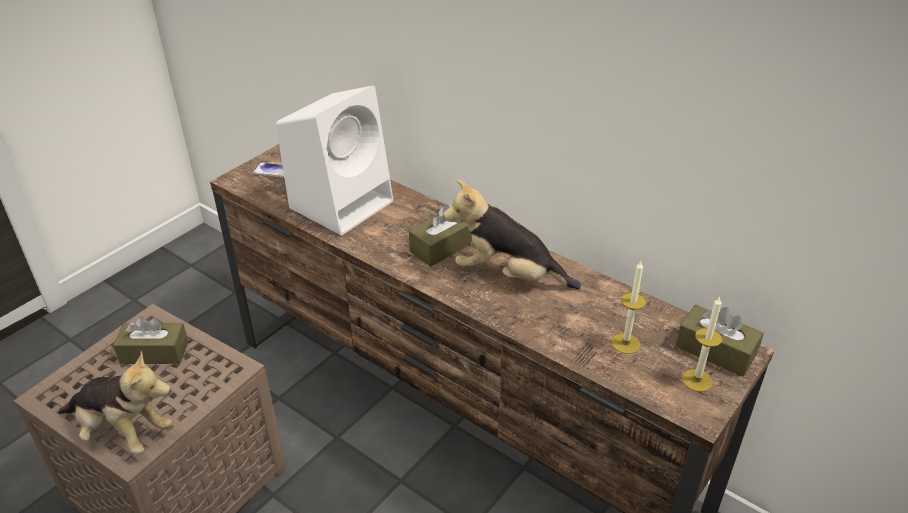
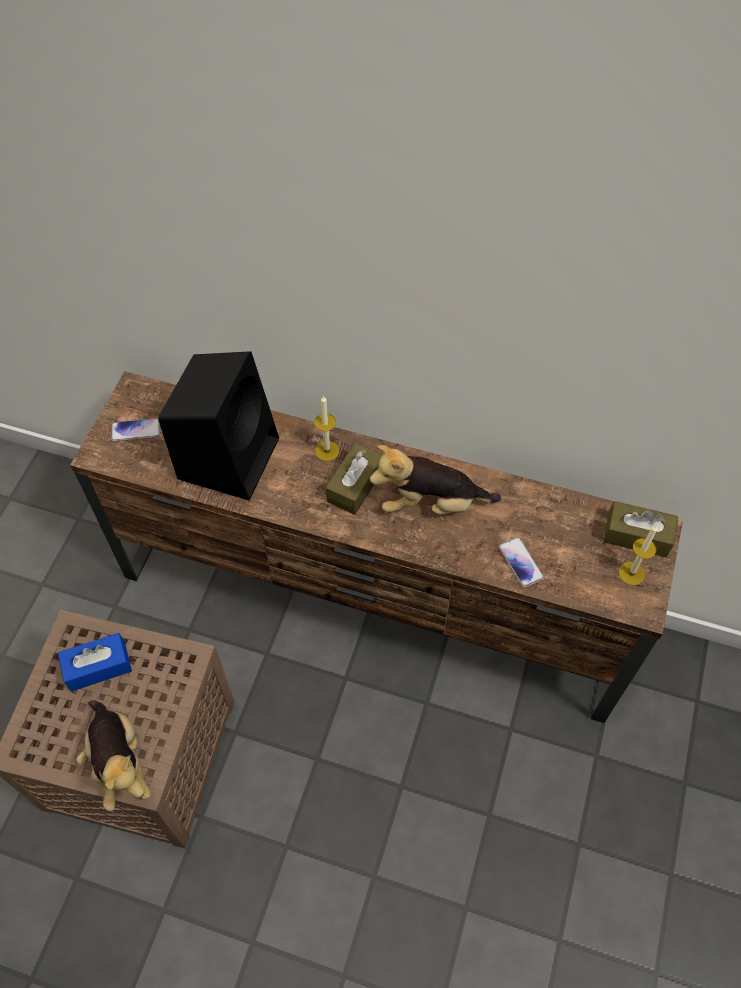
camera: 20 degrees left, 20 degrees up
(122, 431) = (119, 762): plush toy -> plush toy turned 60 degrees clockwise
(154, 352) = (98, 667): brown tissue box -> blue tissue box
(343, 203) = (229, 456): white speaker -> black speaker
(577, 341) = (521, 562): none -> phone
(625, 343) = (561, 552): candle -> candle (327, 451)

